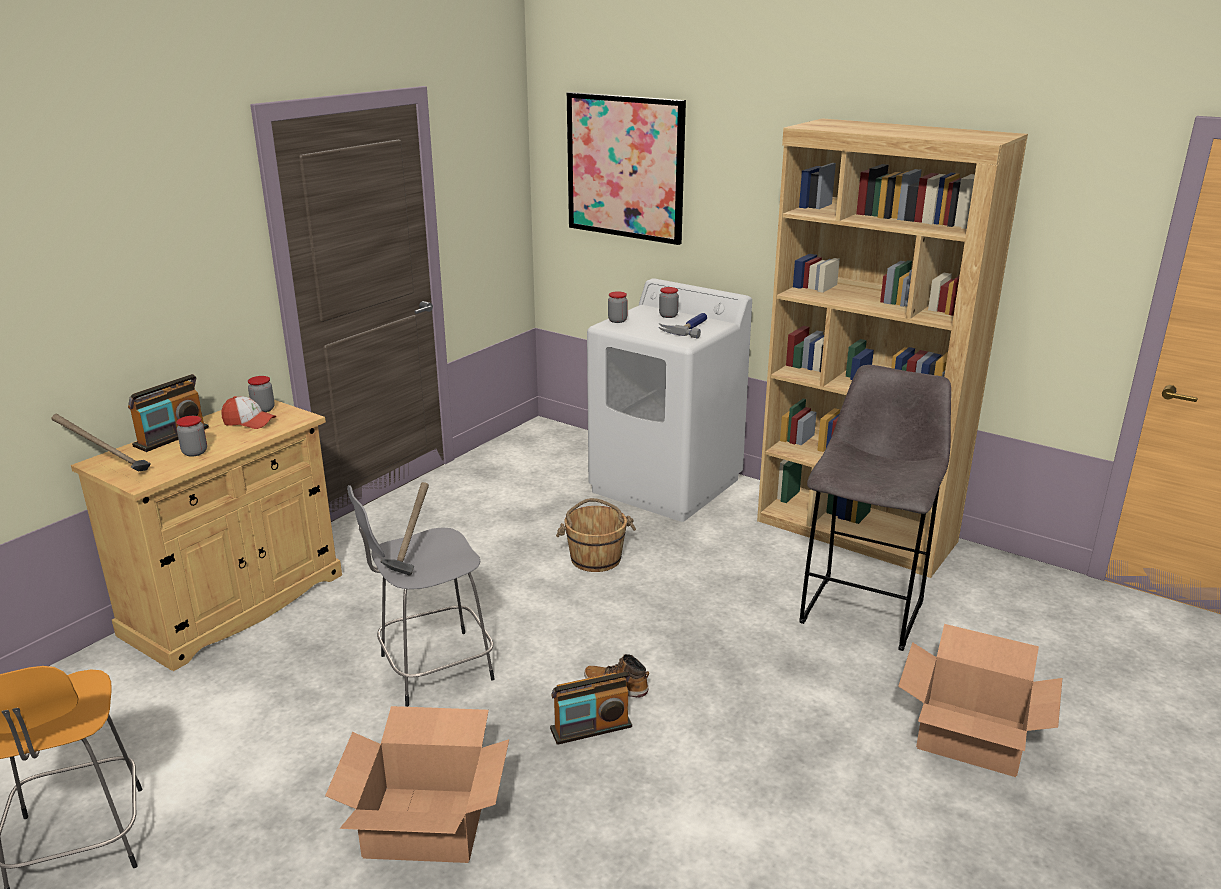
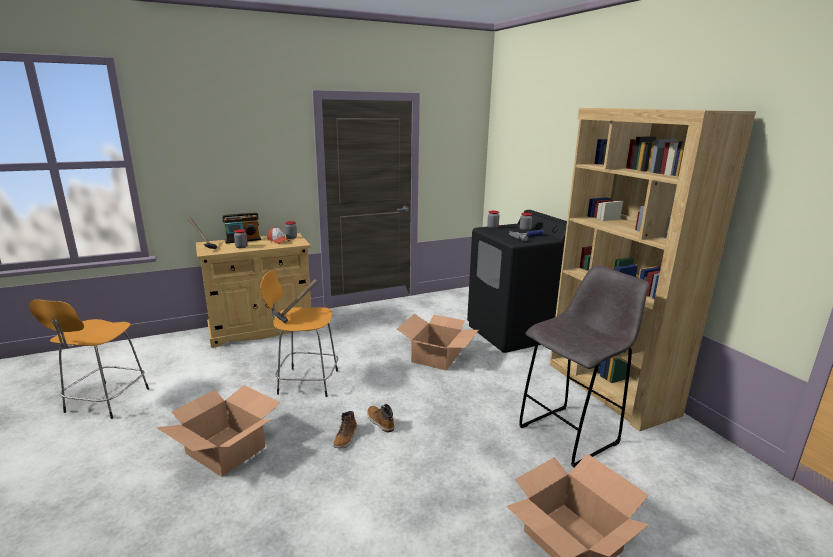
camera: 30 degrees right, 5 degrees down
(432, 668) = (306, 382): grey stool -> orange stool
(591, 728) = (346, 437): radio -> boot
(595, 558) = (437, 356): brown bucket -> cardboard box
(625, 167) = (526, 144): picture -> none
(666, 485) = (513, 332): white washing machine -> black washing machine

